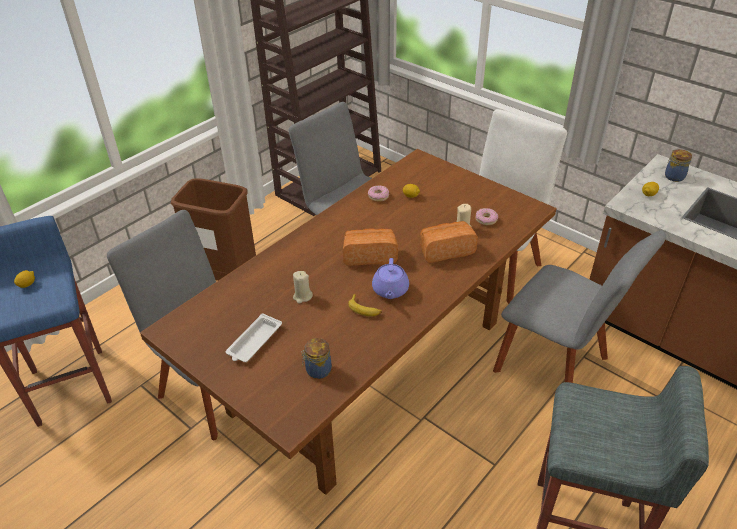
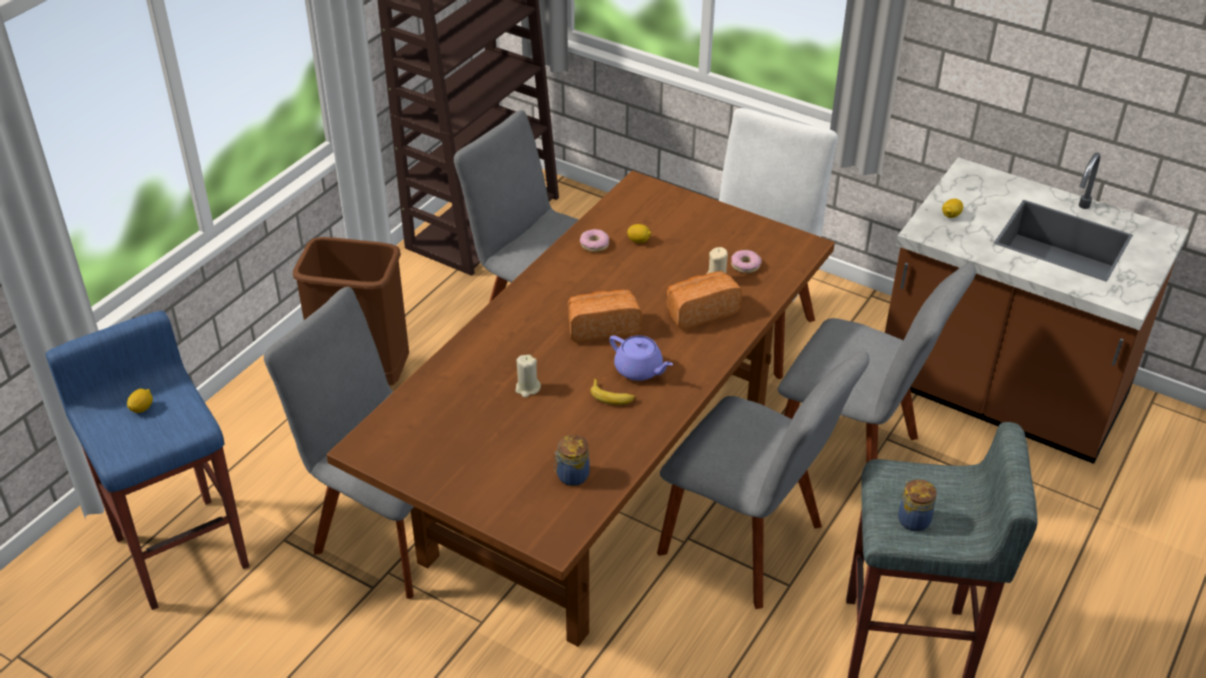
camera: 10 degrees left, 0 degrees up
(254, 342) = (481, 451): white tray -> none
(390, 290) = (639, 370): purple teapot -> purple teapot turned 45 degrees counterclockwise
(468, 427) = (748, 544): none -> grey chair
(673, 176) = (980, 187): jar -> jar (912, 519)

